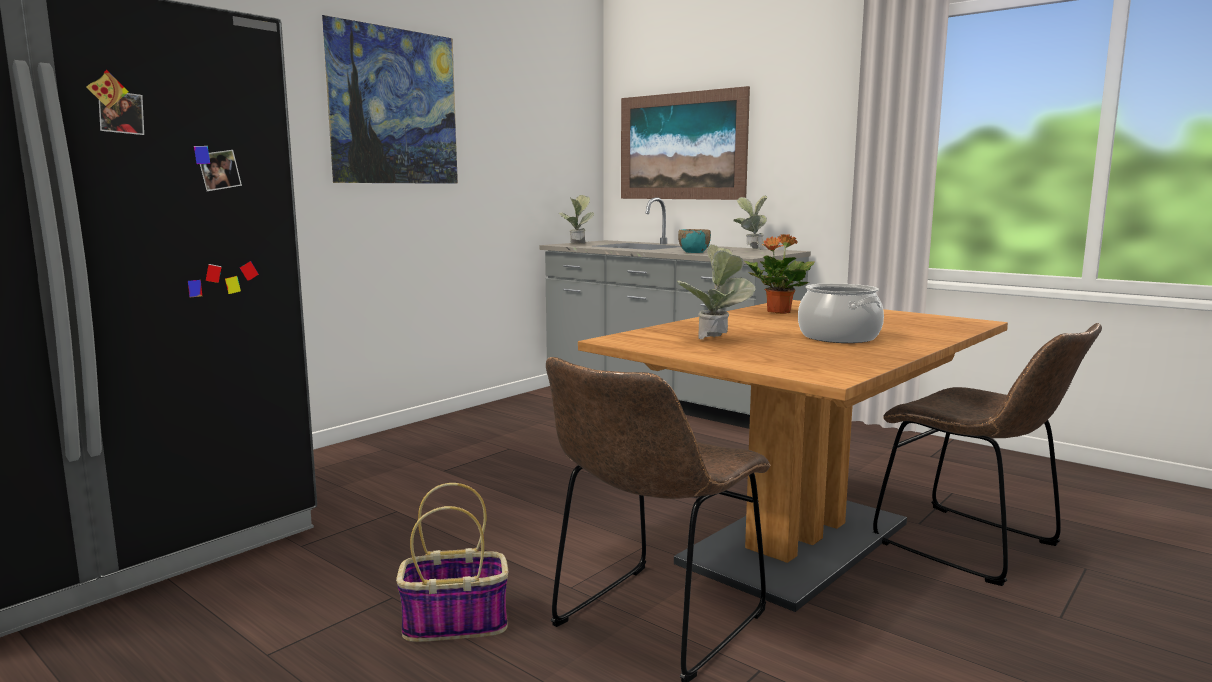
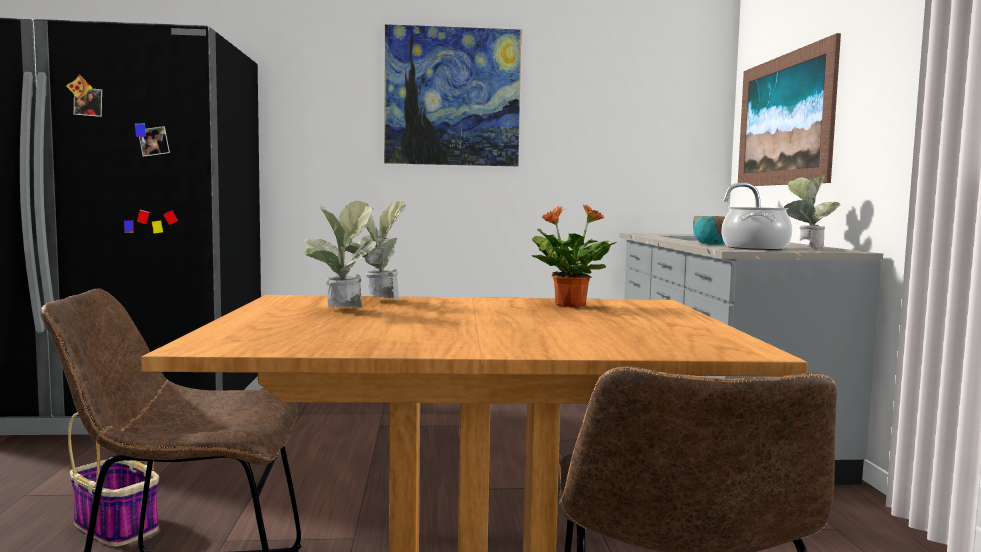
camera: 45 degrees right, 5 degrees down
(576, 244) = (658, 234): potted plant -> potted plant (375, 300)
(838, 337) = (456, 329): cooking pot -> cooking pot (754, 248)

